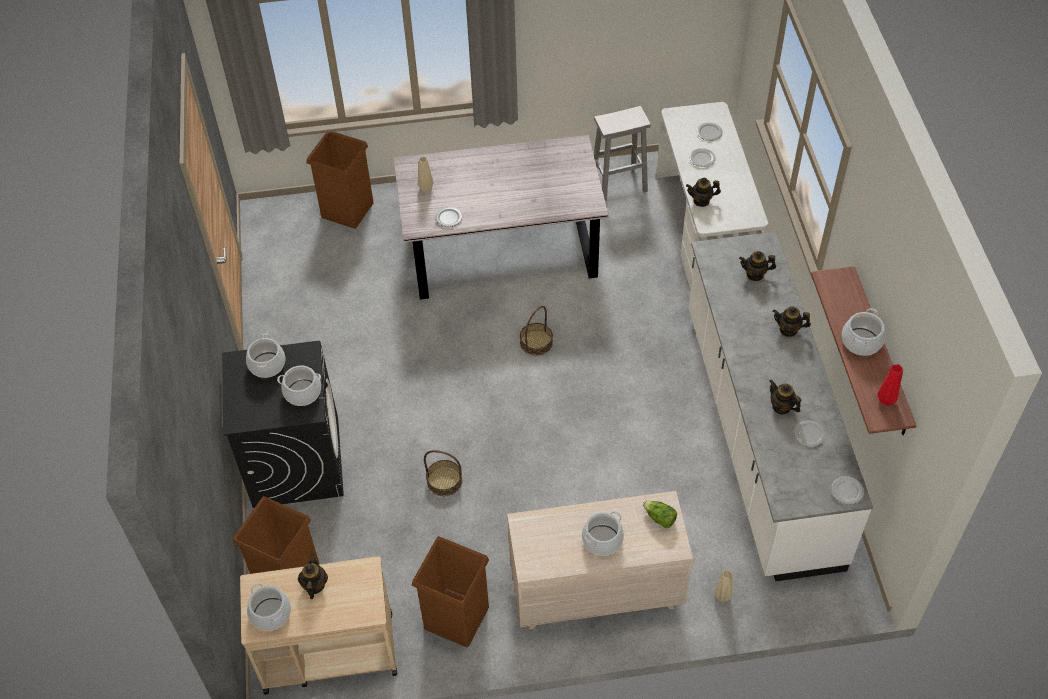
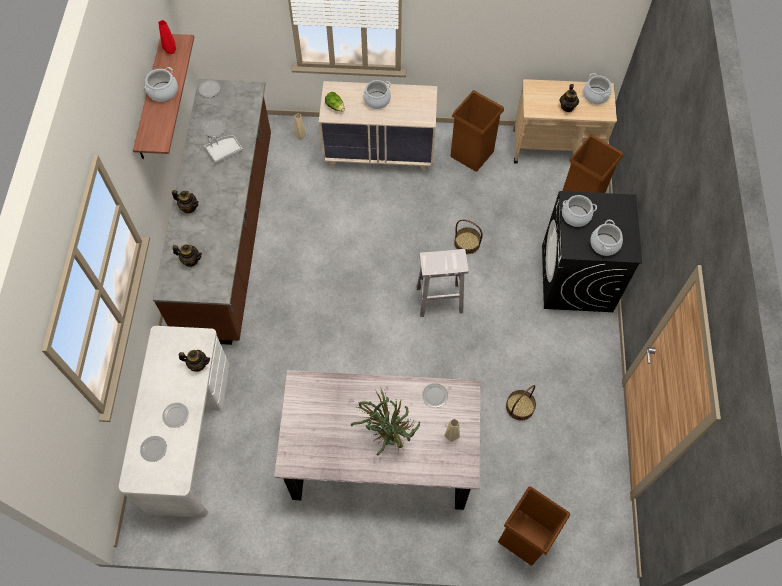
camera: 170 degrees left, 10 degrees up
(489, 180) = (388, 435): none -> potted plant
(536, 342) = (373, 345): basket -> basket (520, 407)
(619, 184) = (247, 511): white stool -> white stool (438, 300)
(759, 435) = (229, 234): white counter -> brown counter
(781, 407) = (224, 150): teapot -> grey tray

